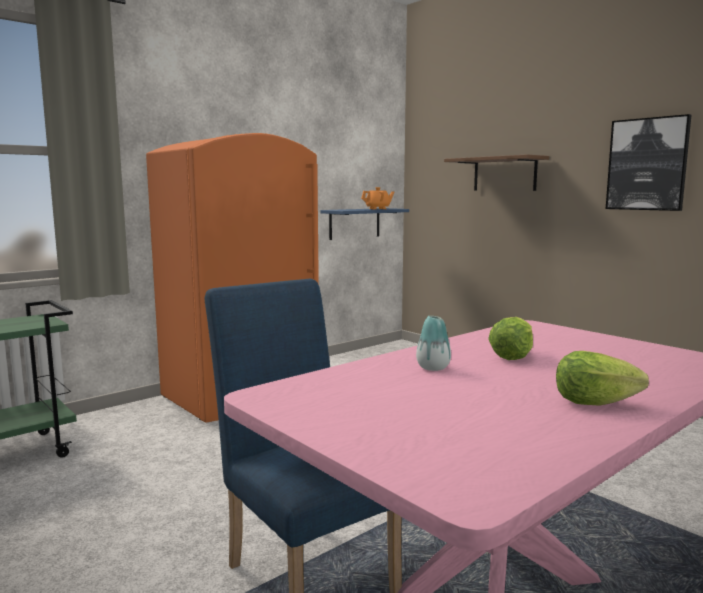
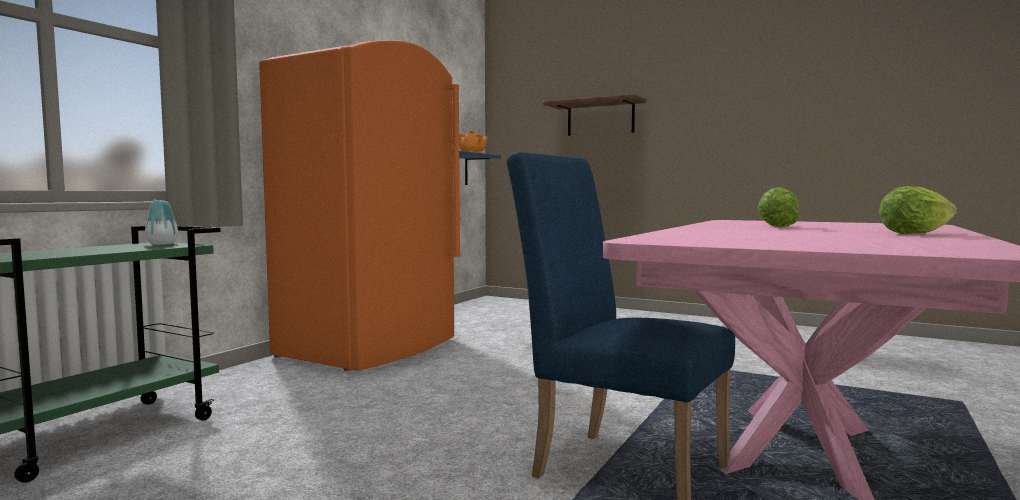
camera: 20 degrees left, 5 degrees down
(433, 368) = (735, 230): vase -> vase (162, 244)
(647, 164) = (741, 103): picture -> none

